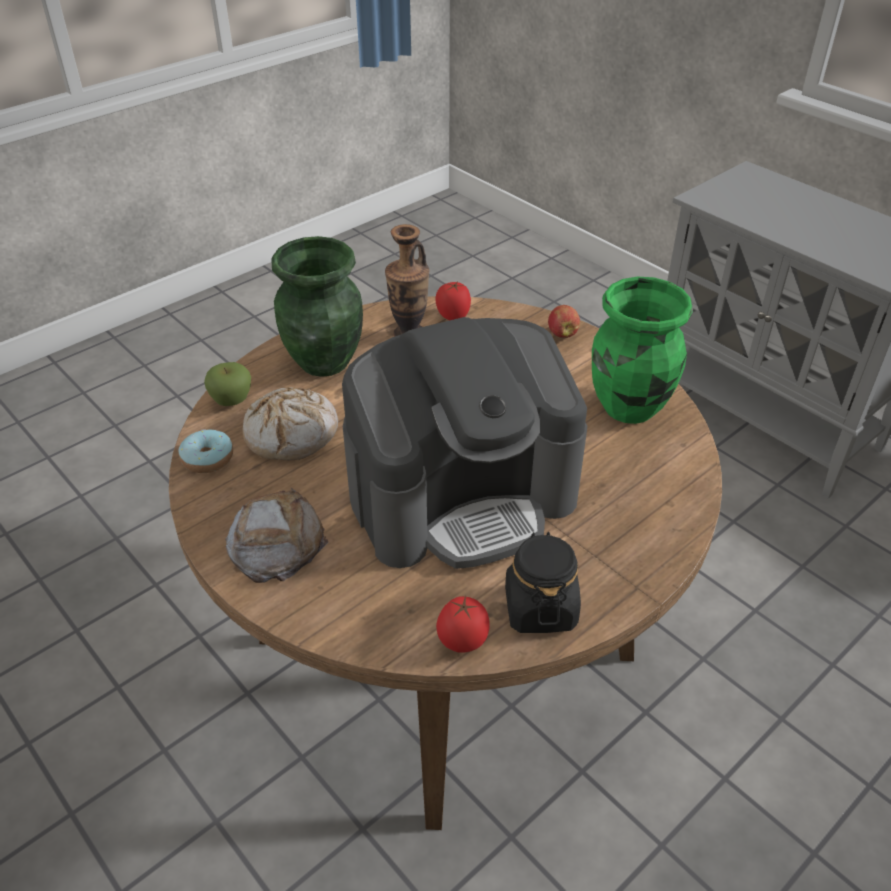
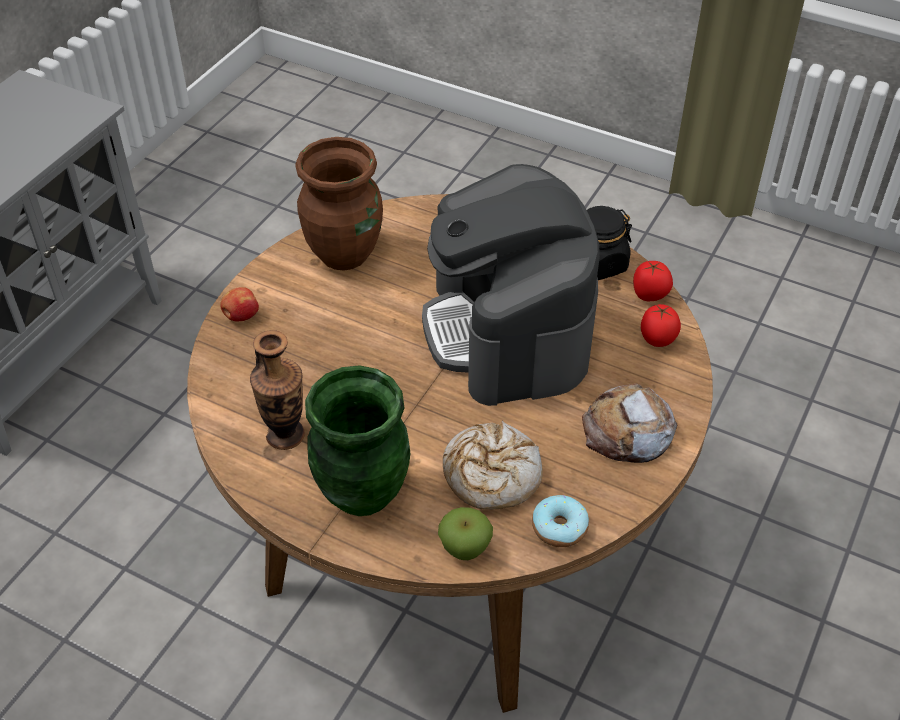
camera: 110 degrees left, 5 degrees up
(453, 316) = (235, 408): tomato -> tomato (657, 340)
(463, 495) = (508, 331): coffee machine -> coffee machine turned 150 degrees counterclockwise
(629, 408) = (345, 254): green vase -> brown vase

